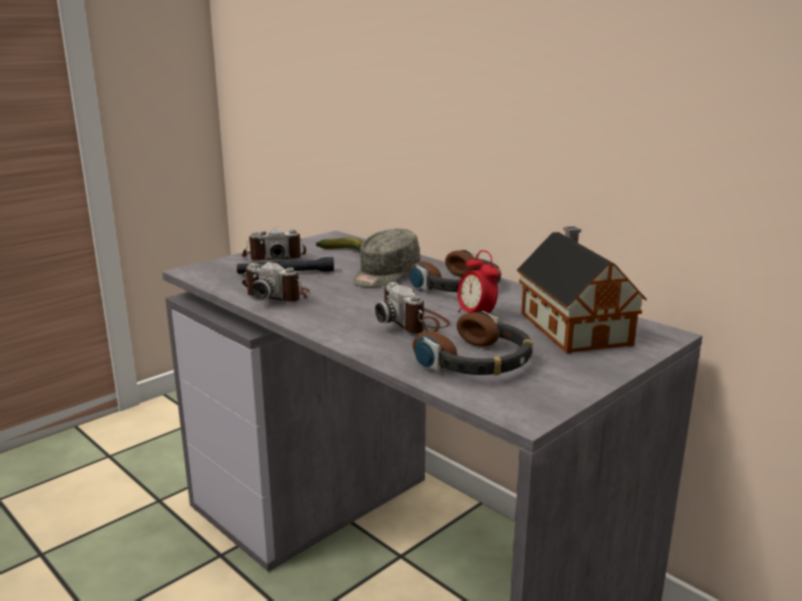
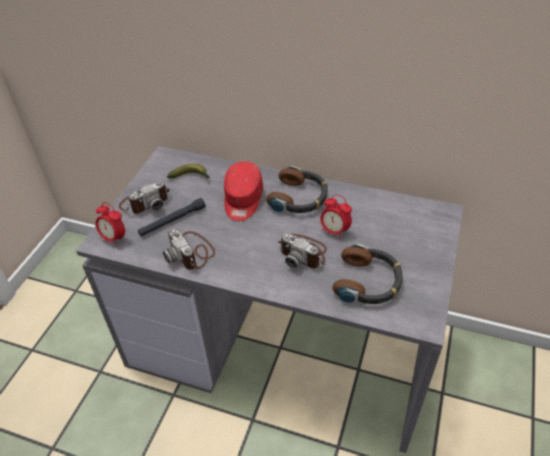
camera: 25 degrees left, 25 degrees up
(209, 271) = (114, 238): none -> alarm clock
(278, 295) = (191, 252): camera -> camera turned 60 degrees clockwise
(385, 275) = (243, 200): grey cap -> red cap
(573, 326) = (394, 222): toy house -> none

